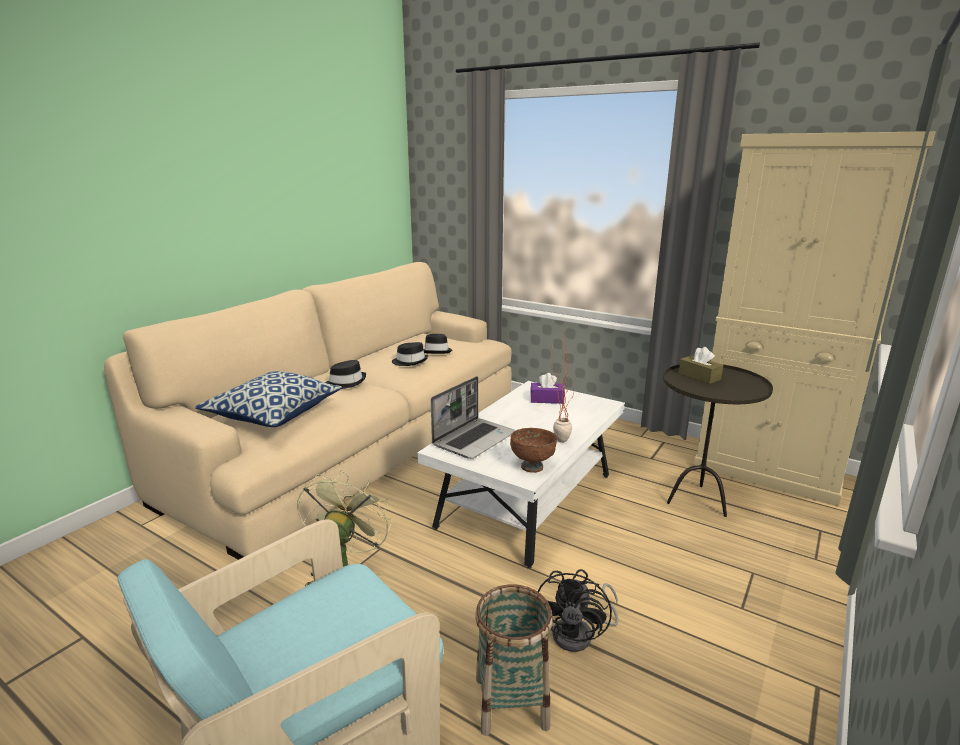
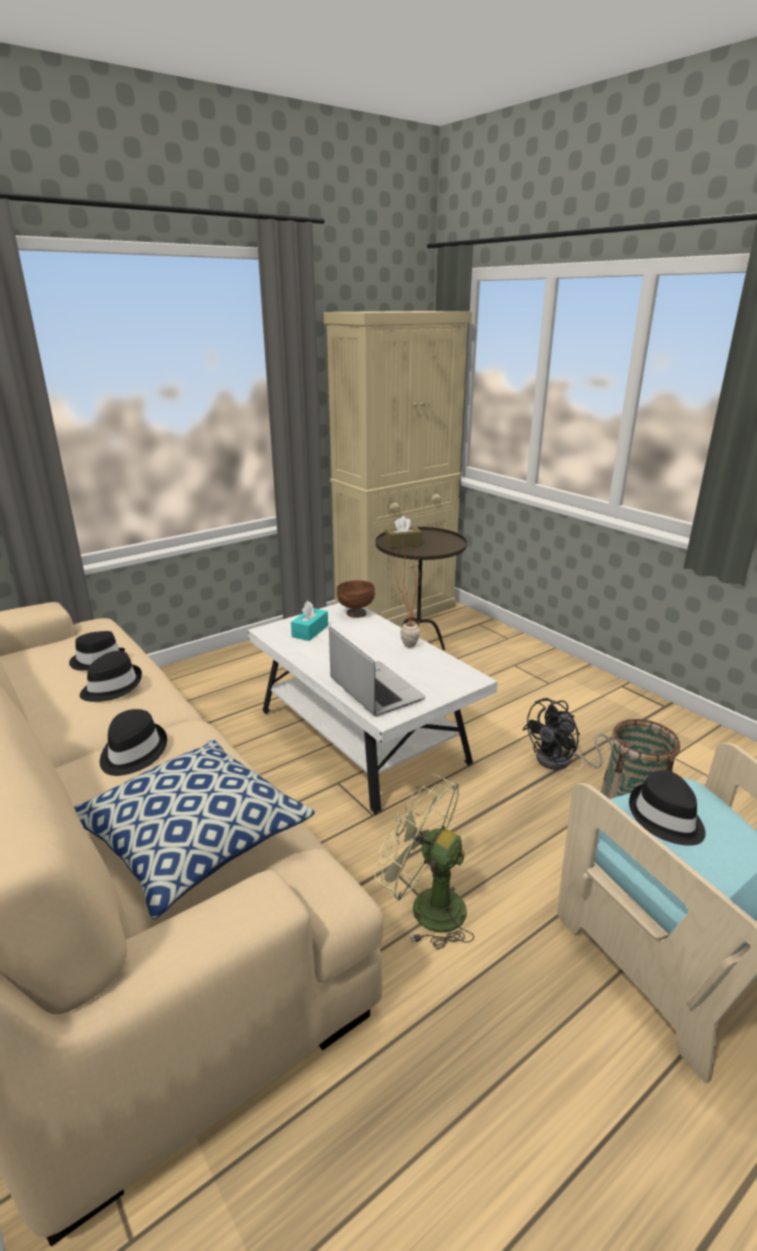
camera: 70 degrees left, 5 degrees up
(354, 615) = (665, 818): none -> black hat
(532, 466) = (451, 671): brown bowl -> brown bowl (355, 613)
(547, 399) = (310, 631): purple tissue box -> turquoise tissue box
(580, 634) = (561, 761): black fan -> black fan turned 105 degrees clockwise

